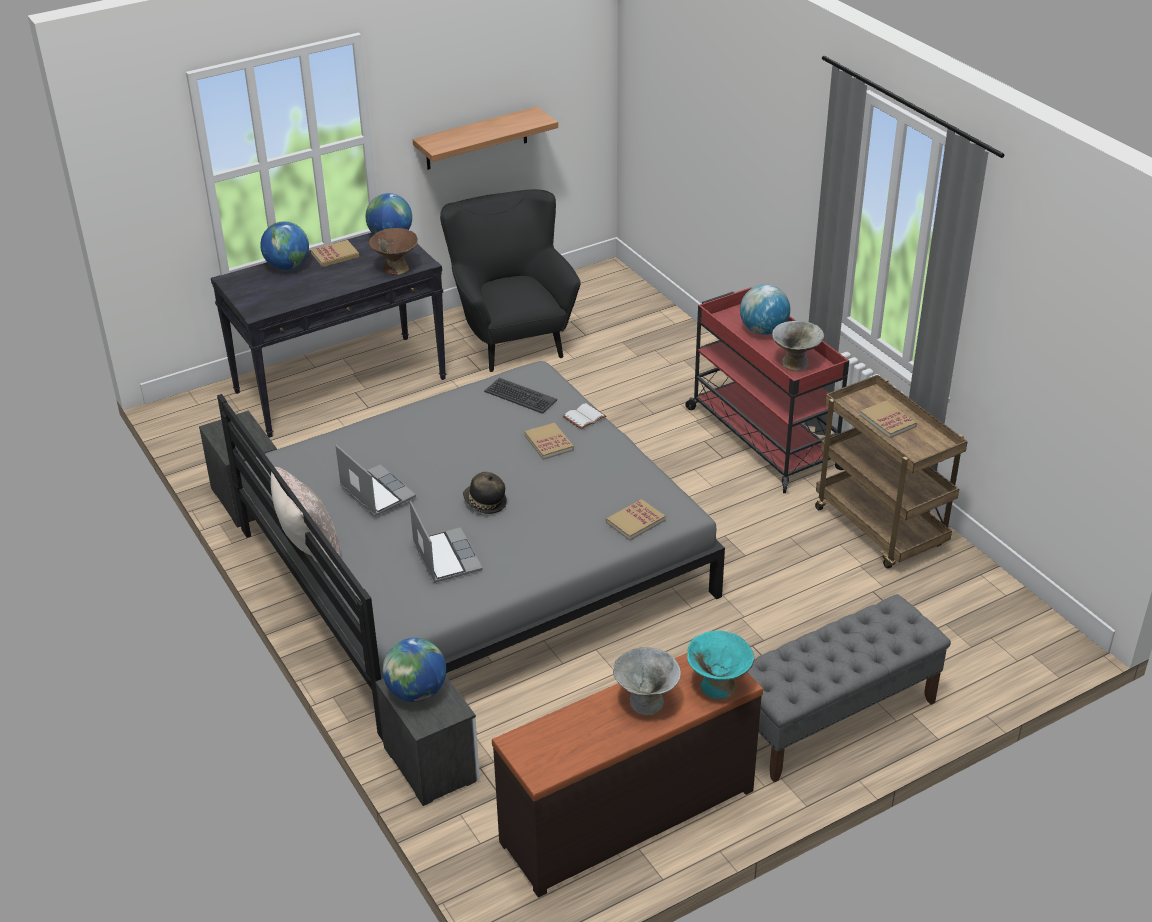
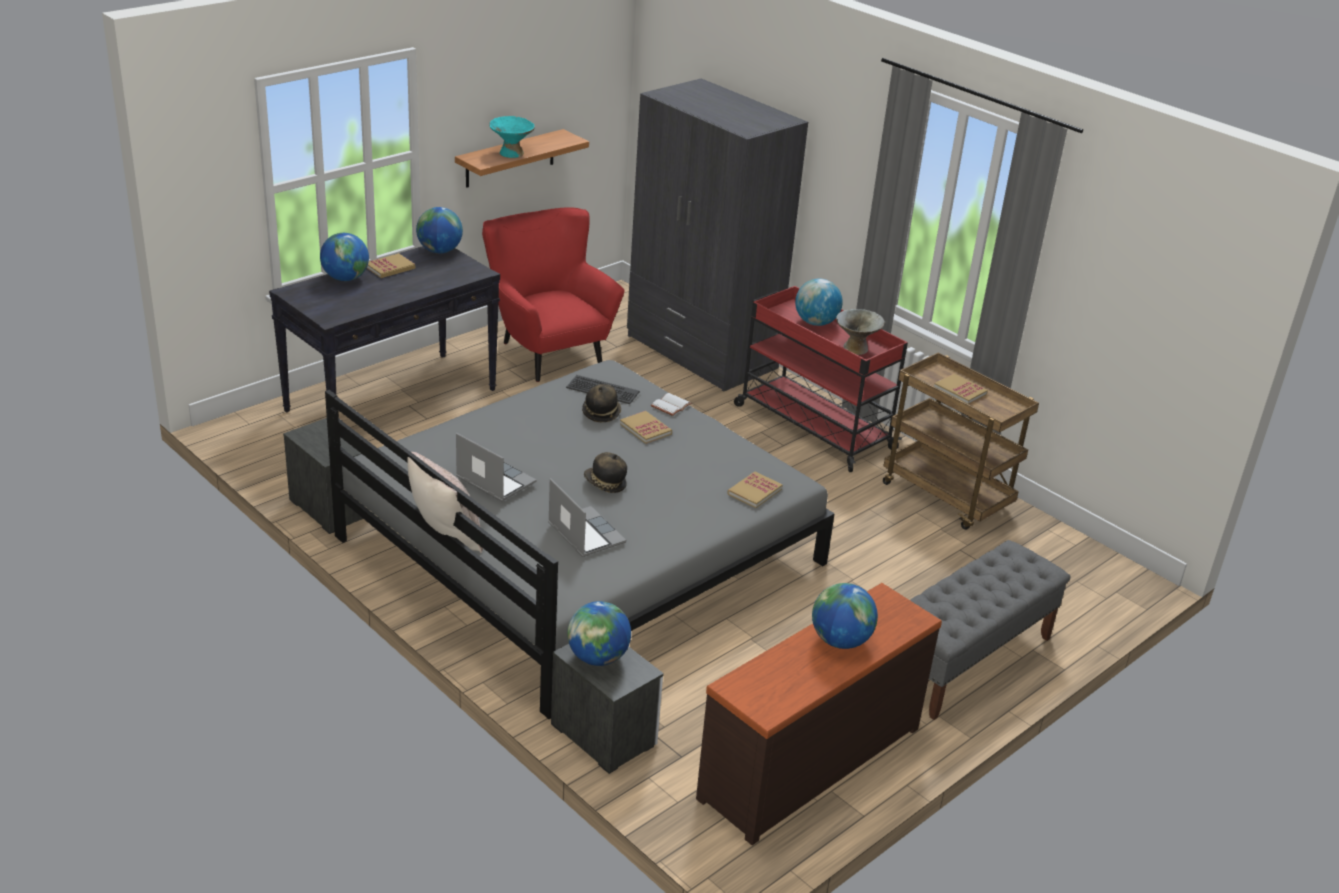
camera: 15 degrees left, 5 degrees down
(396, 268) = (456, 277): brown bowl -> none
(510, 422) = (601, 412): none -> hat
(511, 337) = (546, 351): black armchair -> red armchair
(646, 702) = (840, 641): grey bowl -> globe
(671, 345) = (701, 352): none -> grey wardrobe
(718, 686) = (901, 622): turquoise bowl -> turquoise bowl (511, 153)

